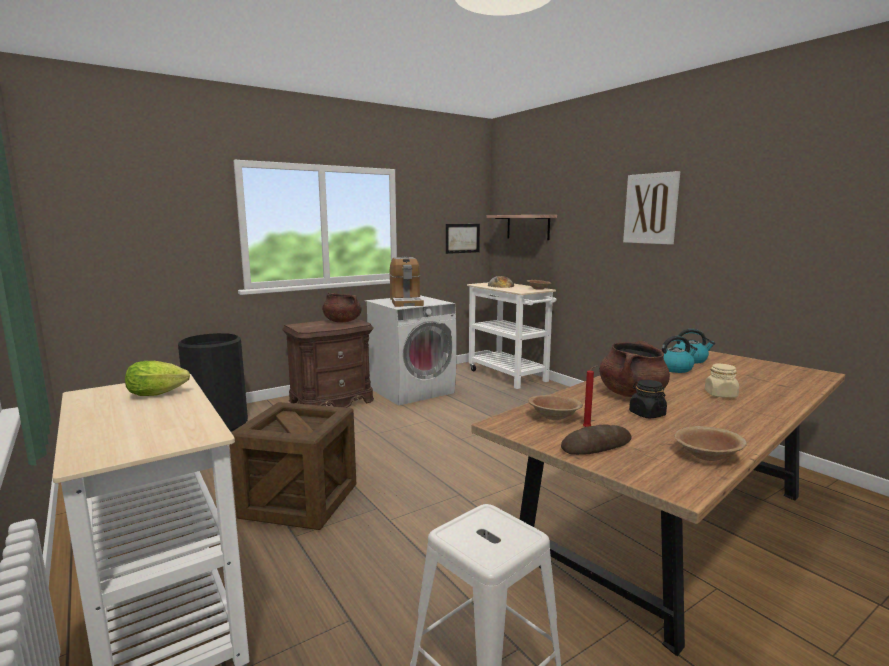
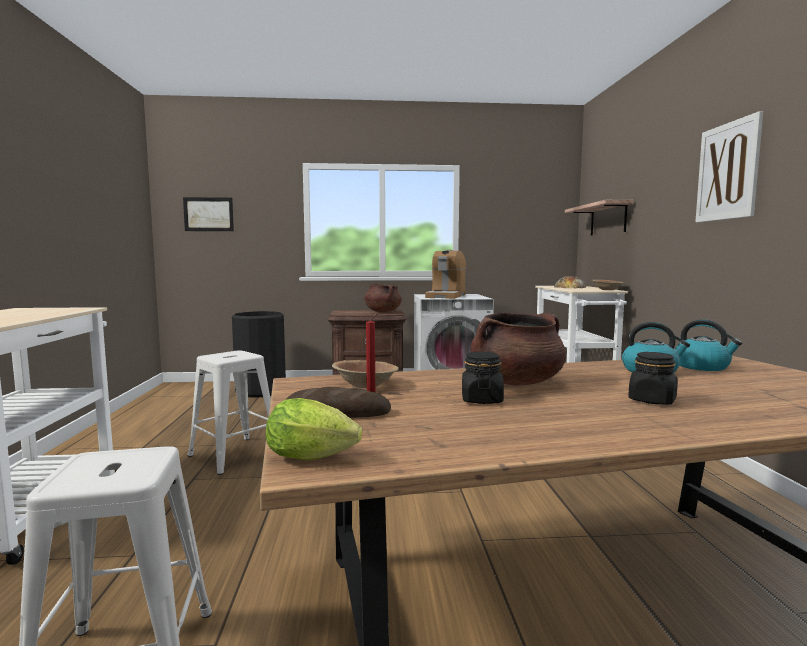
camera: 30 degrees right, 5 degrees down
(160, 394) = (48, 312): lettuce -> lettuce (316, 458)
(300, 501) = (234, 455): crate -> white stool
(462, 238) = (540, 237): picture -> picture (208, 214)
(707, 456) = (443, 447): brown bowl -> none
(720, 395) = (652, 400): beige jar -> black jar

